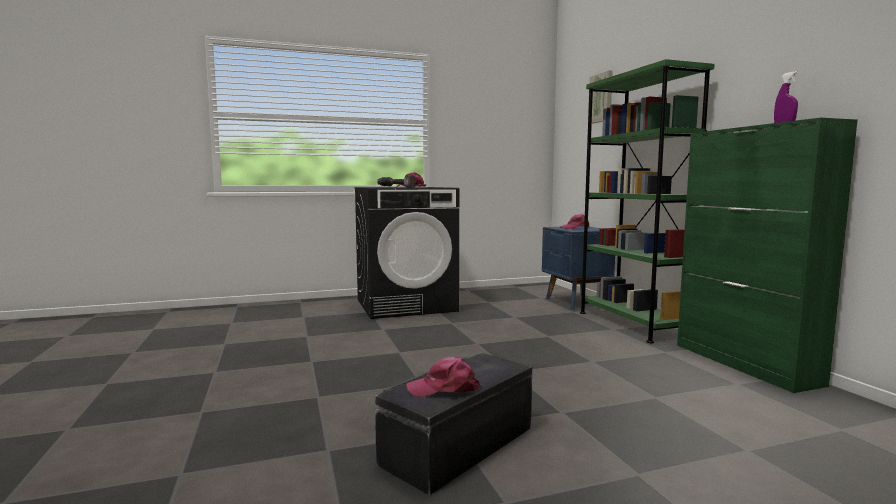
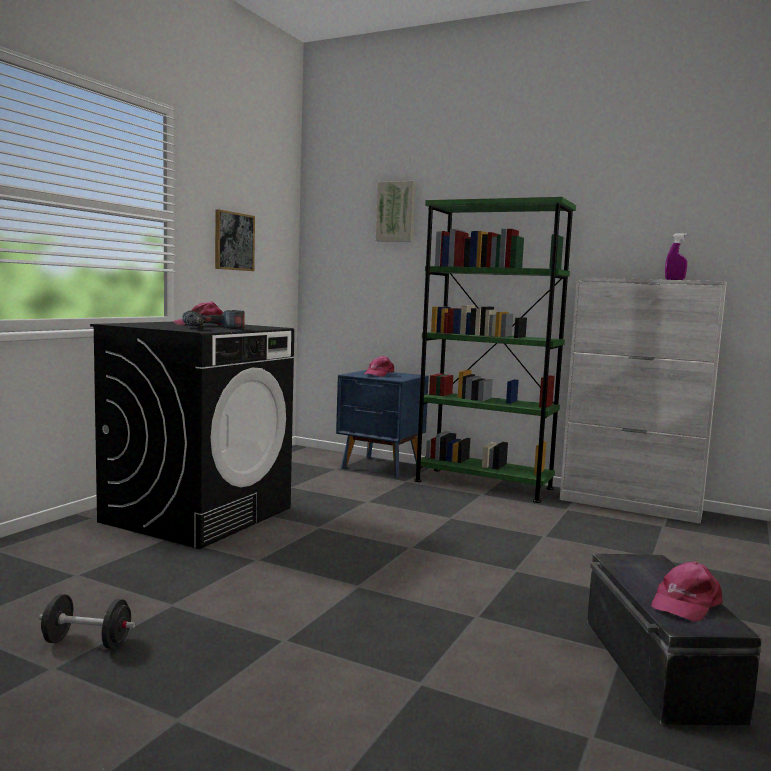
camera: 45 degrees left, 0 degrees up
(251, 339) = (87, 642): none -> black dumbbell
(484, 135) = (234, 241): none -> picture
(745, 364) = (630, 506): green cabinet -> white cabinet

